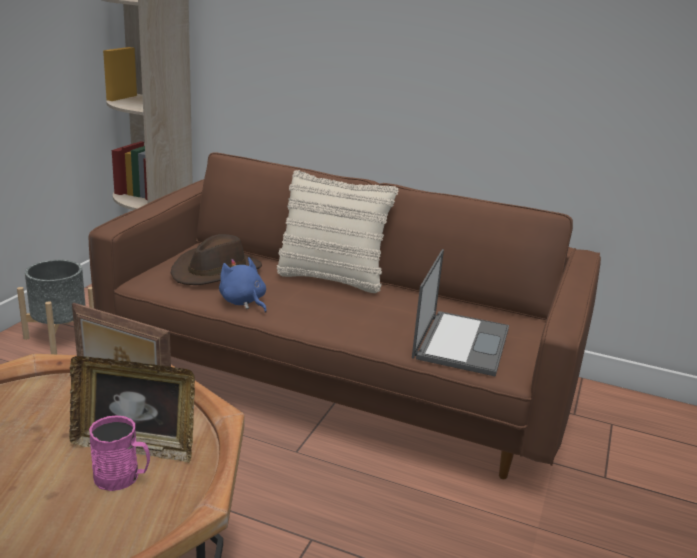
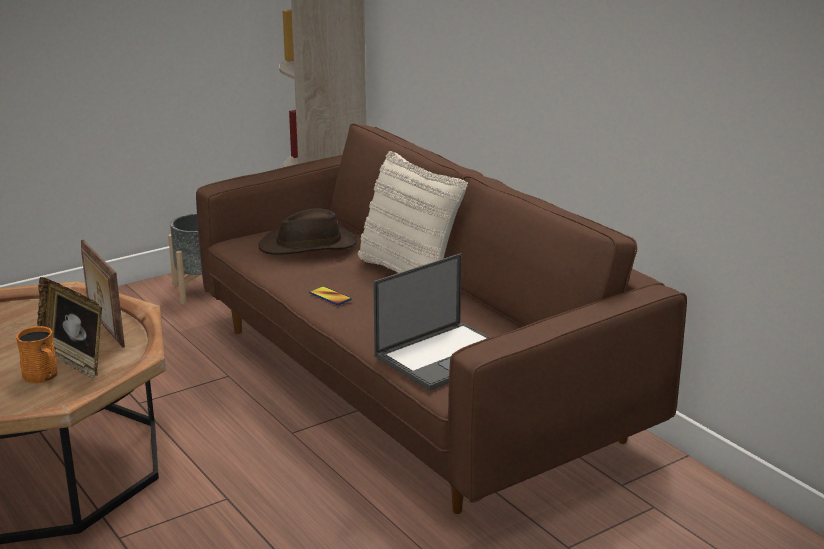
camera: 35 degrees right, 0 degrees up
(122, 477) = (43, 377): pink mug -> orange mug
(243, 302) = (295, 277): blue plush toy -> none
(299, 313) = (330, 296): none -> phone

